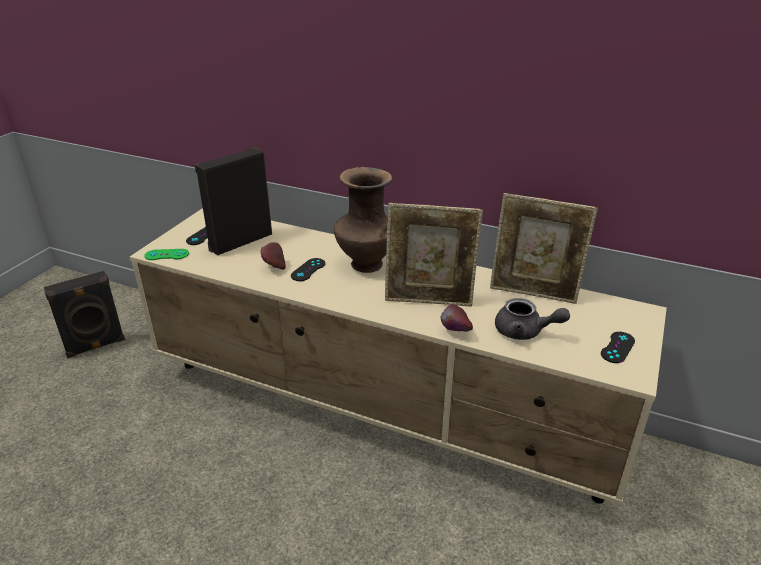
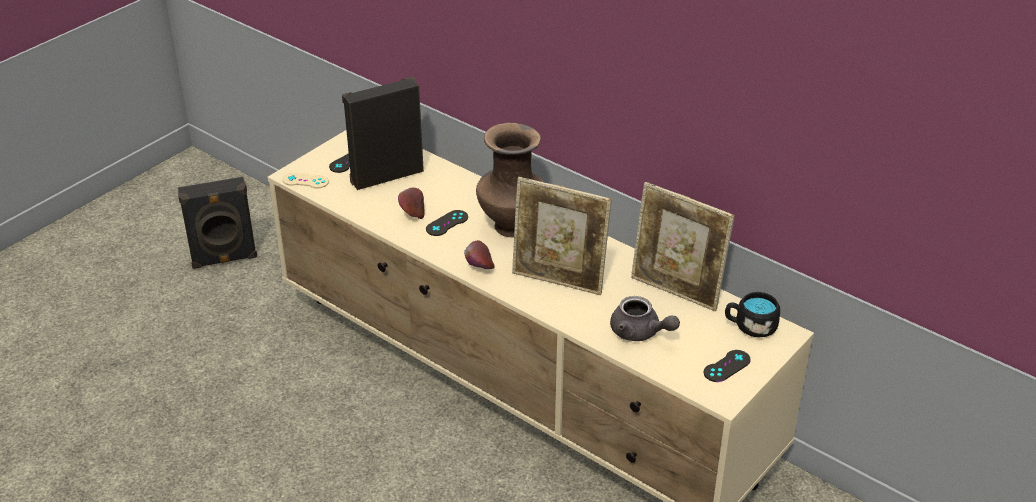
camera: 15 degrees right, 5 degrees up
(167, 255) = (305, 181): green game controller -> beige game controller
(455, 332) = (568, 321): apple -> apple (479, 268)
(613, 311) = (750, 326): none -> black mug

